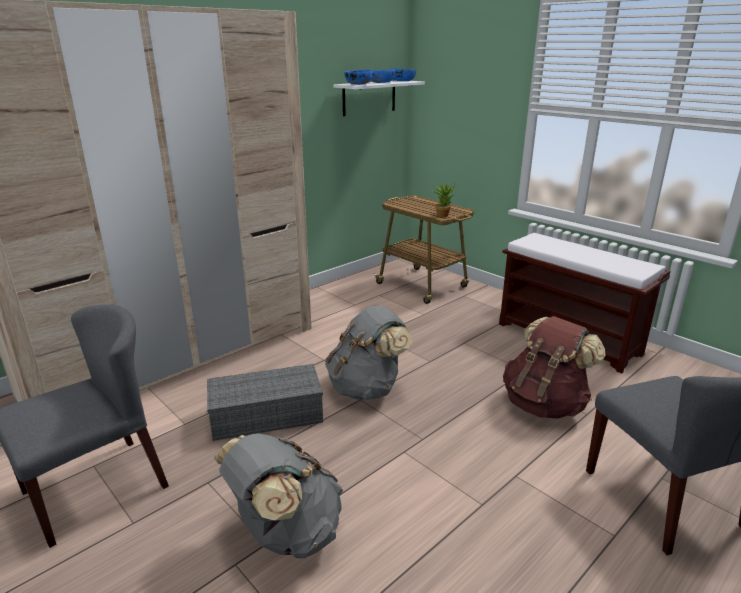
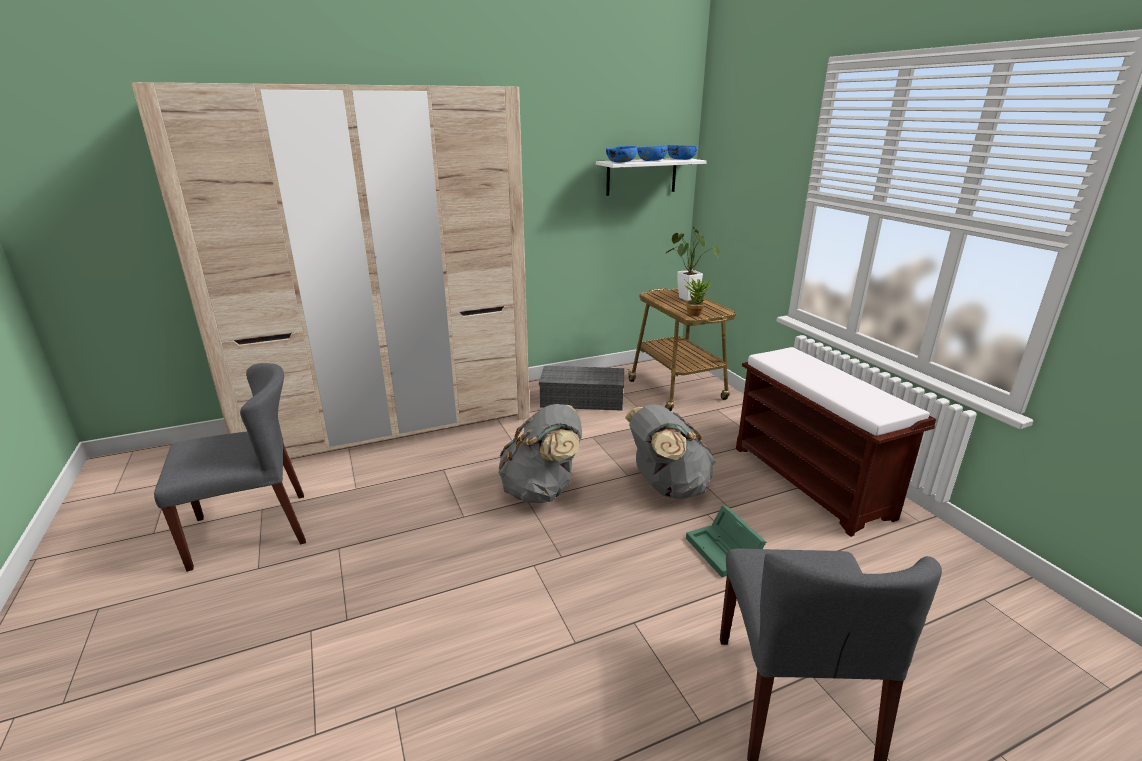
camera: 20 degrees right, 0 degrees up
(268, 414) = (432, 496): grey storage box -> grey storage box (583, 399)
(285, 533) = (370, 614): grey backpack -> grey backpack (667, 487)
(422, 202) = (685, 297): none -> potted plant
(544, 404) = (724, 551): brown backpack -> green storage box

